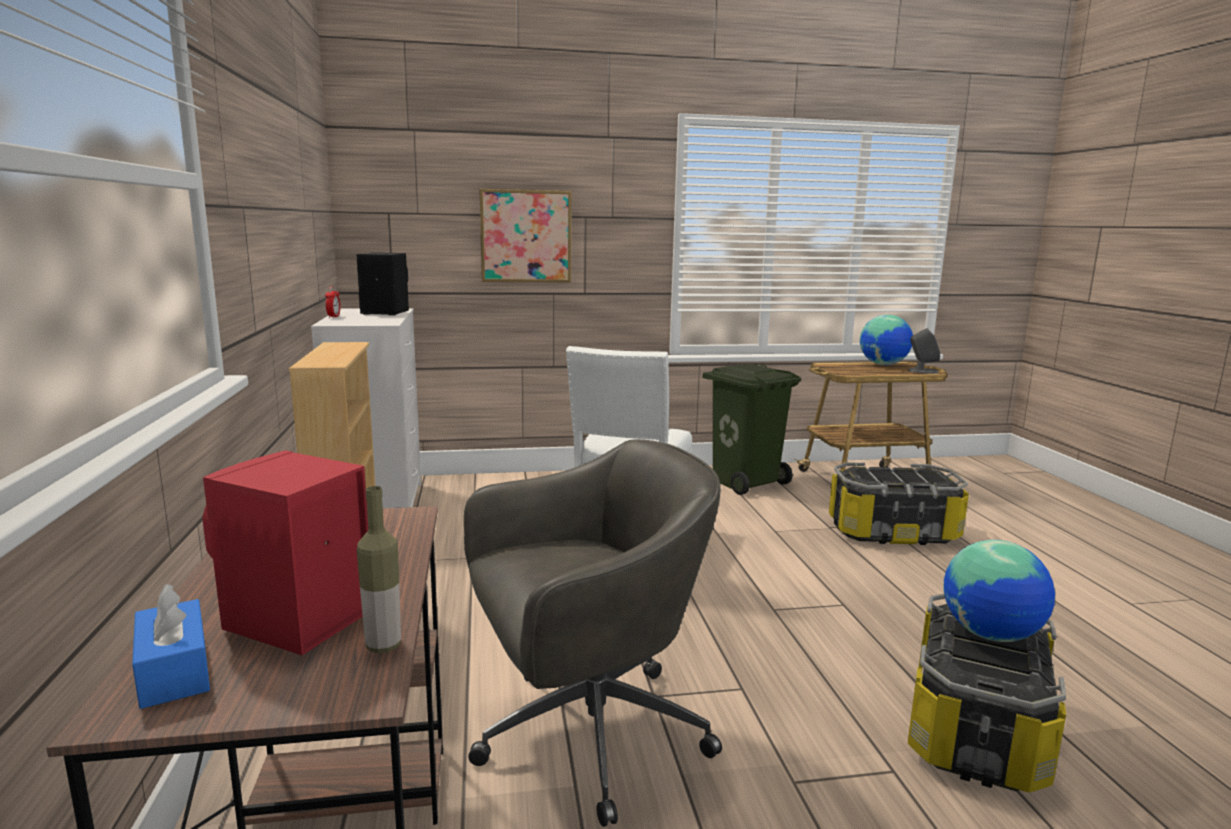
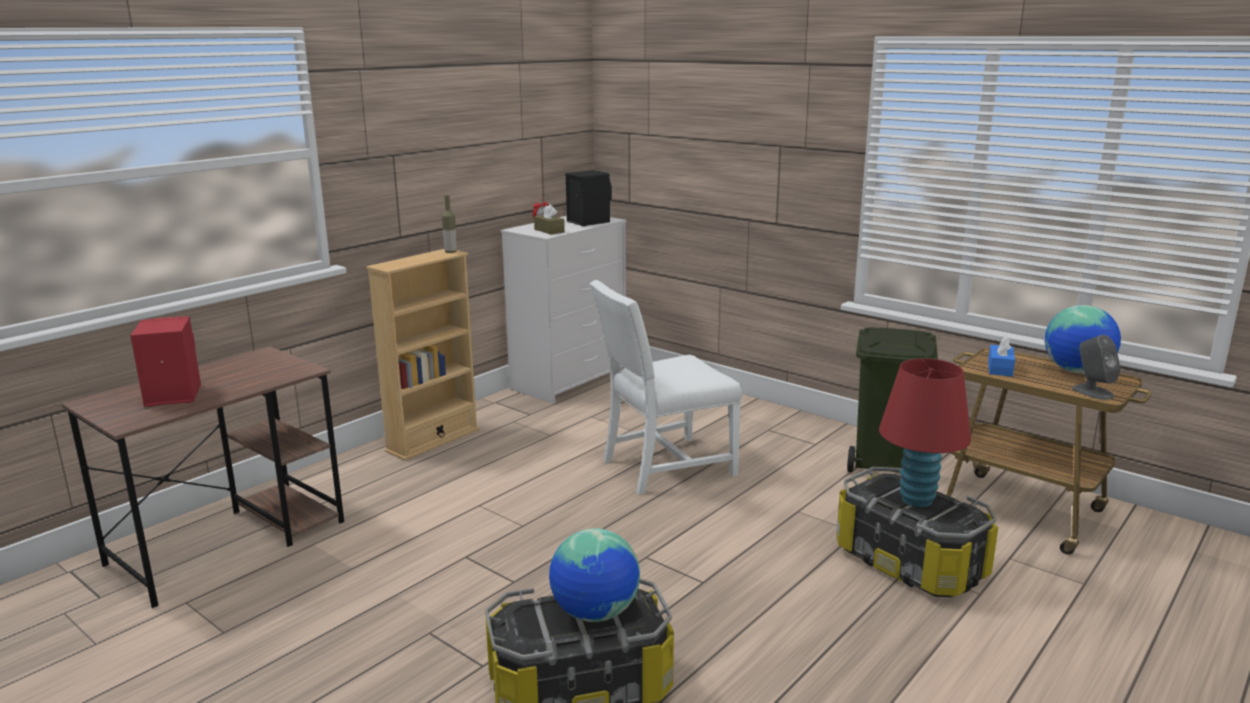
camera: 50 degrees right, 5 degrees up
(174, 671) = (118, 396): blue tissue box -> blue tissue box (1000, 368)
(374, 321) = (549, 231): none -> brown tissue box
(383, 645) = (164, 414): bottle -> bottle (450, 252)
(526, 236) = (726, 162): picture -> none
(586, 734) = (400, 552): grey office chair -> none
(898, 476) = (917, 500): none -> red table lamp

